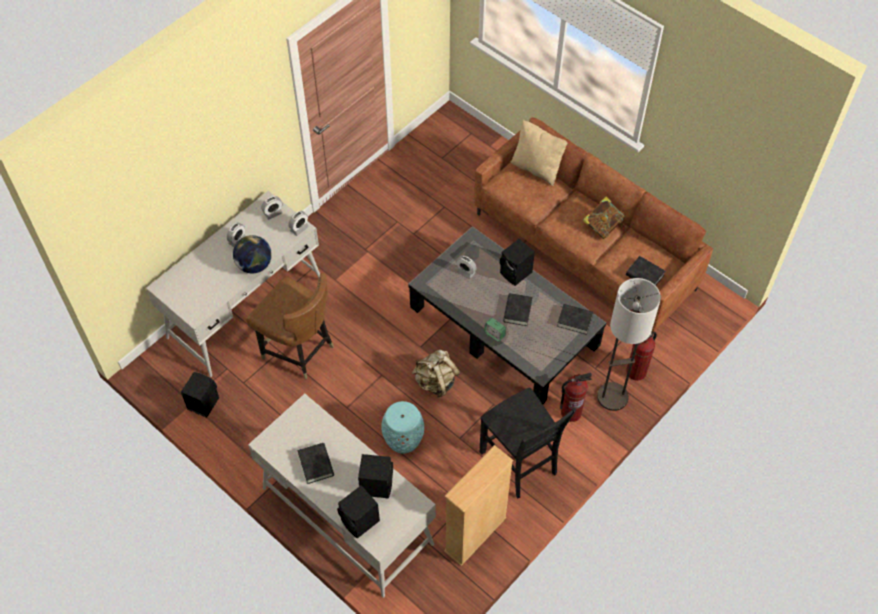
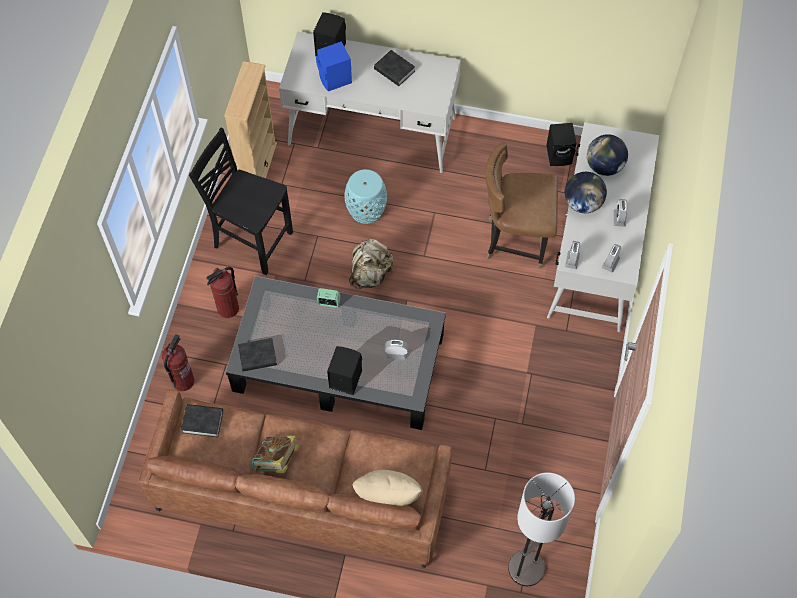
camera: 150 degrees right, 5 degrees up
(212, 285) = (604, 166): none -> globe
(377, 484) = (335, 80): black speaker -> blue speaker
(517, 311) = (320, 337): black book -> none
(612, 396) = (195, 344): floor lamp -> floor lamp (526, 568)

